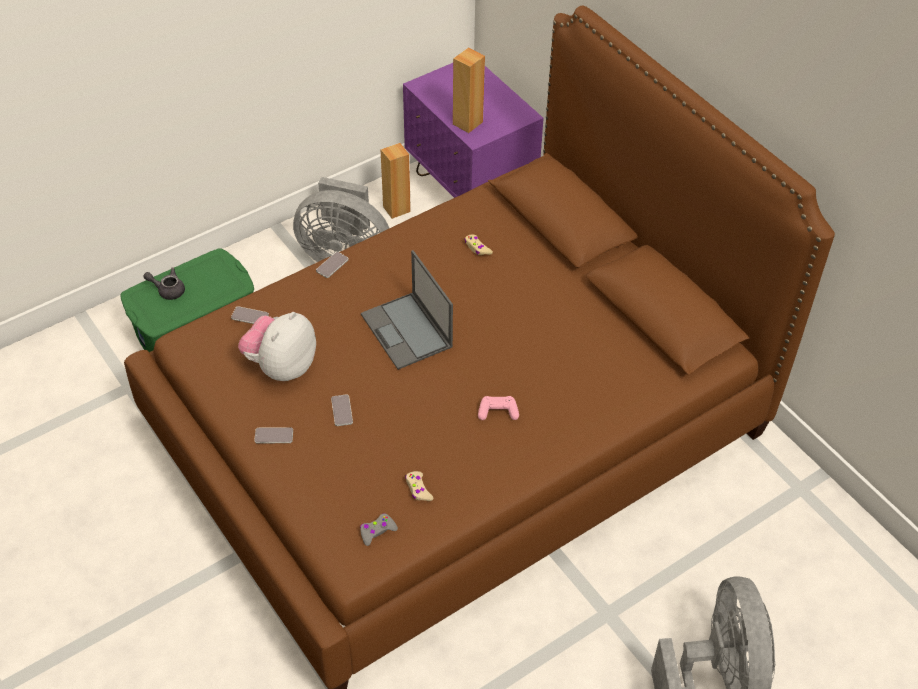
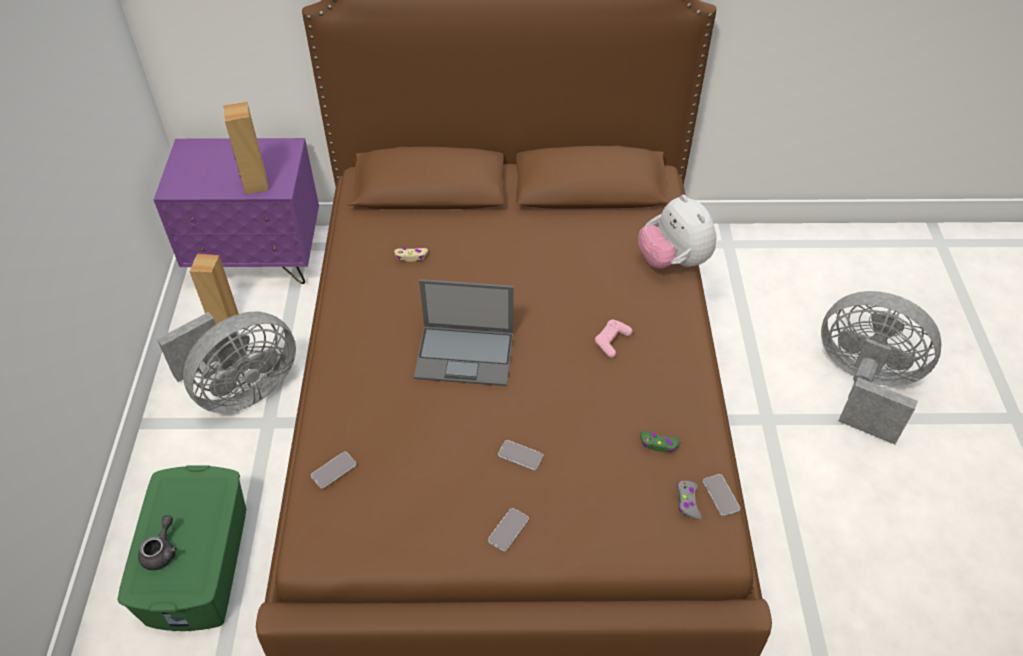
camera: 55 degrees left, 0 degrees up
(168, 290) = (162, 551): grey teapot -> grey teapot turned 150 degrees clockwise
(281, 366) = (423, 477): plush toy -> plush toy (673, 261)
(332, 265) = (328, 369): phone -> phone (721, 495)
(418, 489) = (659, 444): beige game controller -> green game controller

